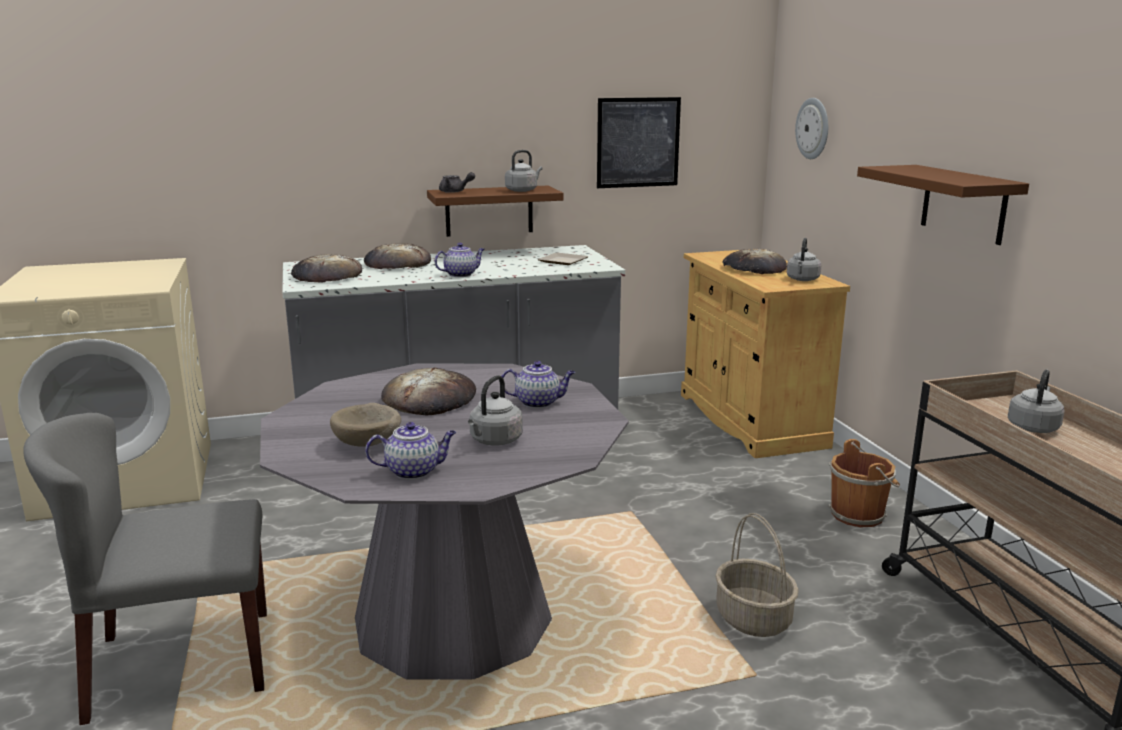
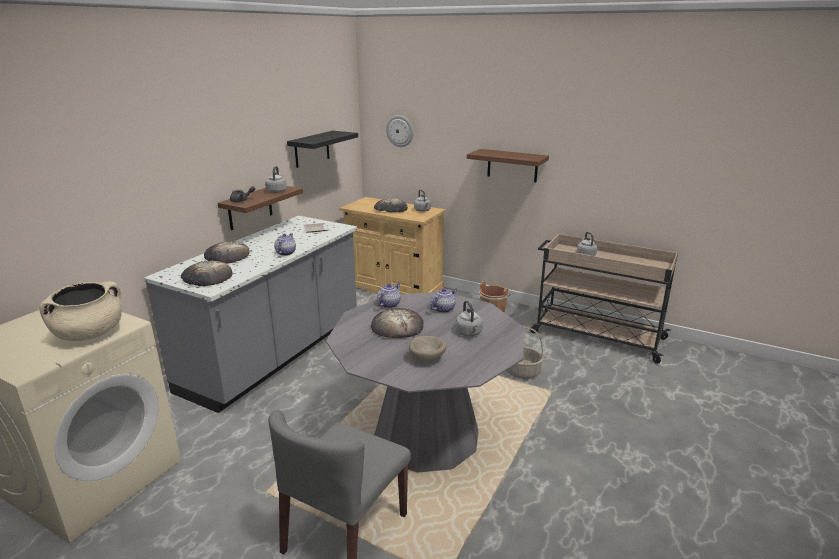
camera: 45 degrees left, 5 degrees up
(111, 285) = (90, 334): none -> beige cooking pot
(414, 471) = (473, 360): teapot -> teapot (389, 304)
(638, 142) = (312, 149): picture -> black shelf

